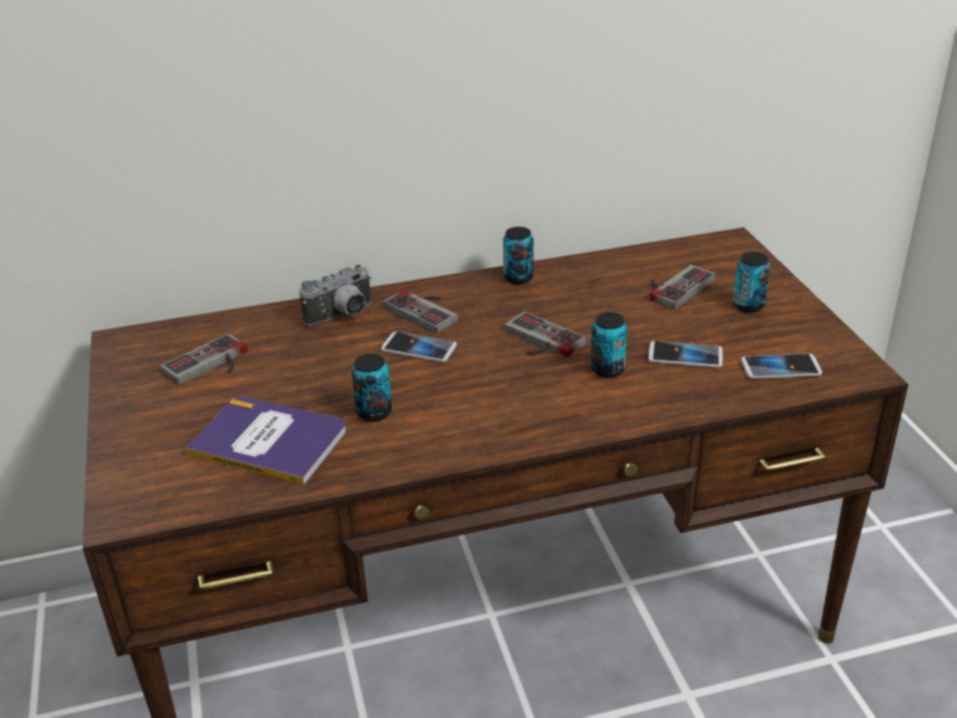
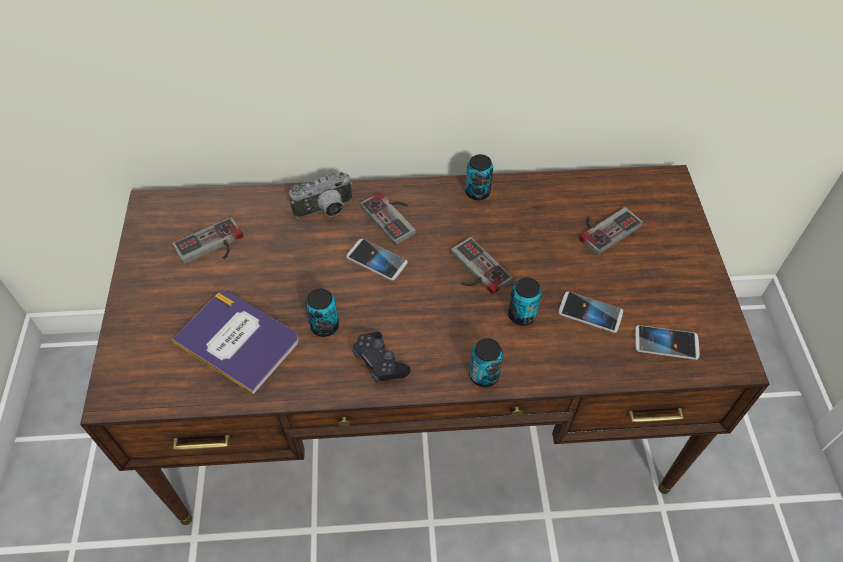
camera: 10 degrees right, 20 degrees up
(453, 433) = (380, 362): none -> black game controller
(748, 305) = (661, 262): can -> can (484, 375)

